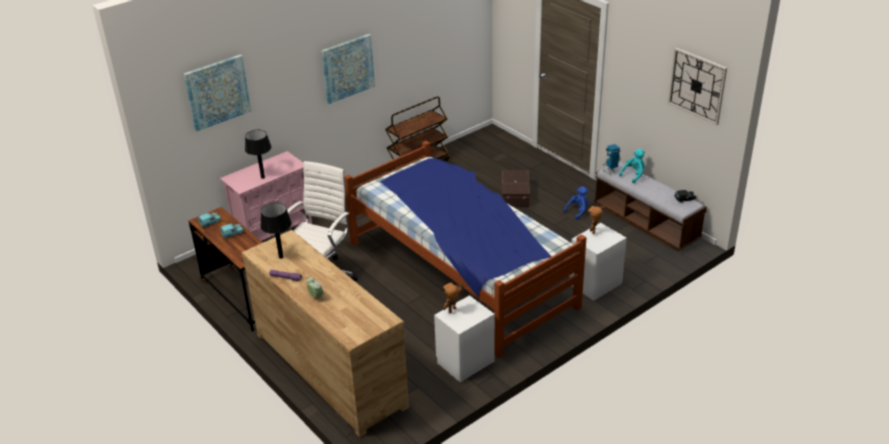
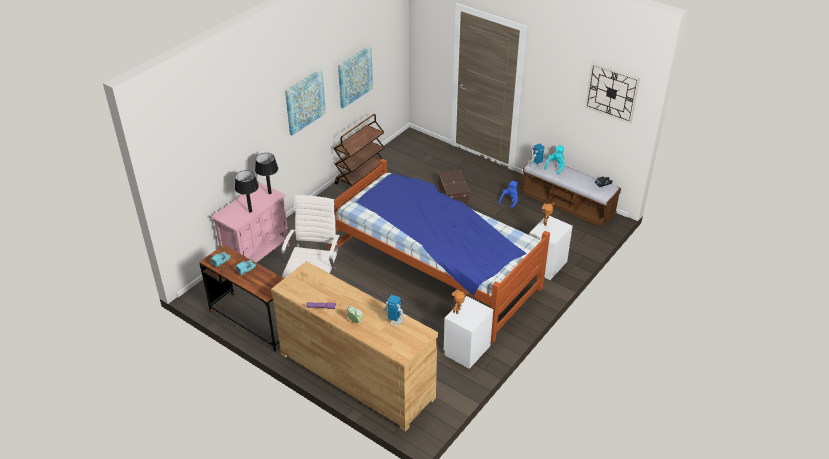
camera: 15 degrees left, 5 degrees up
(217, 92) = (207, 142): picture -> picture (354, 76)
(281, 257) = (308, 288): black table lamp -> black table lamp (270, 193)
(359, 303) = (395, 322): none -> toy robot

